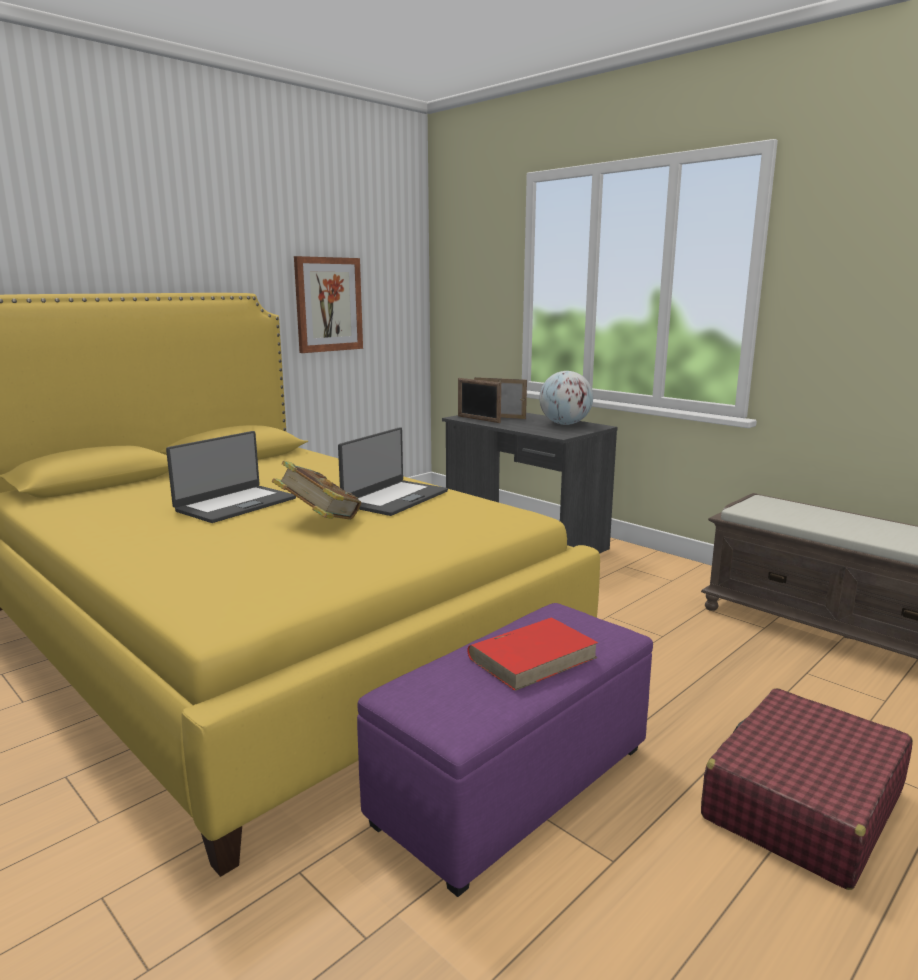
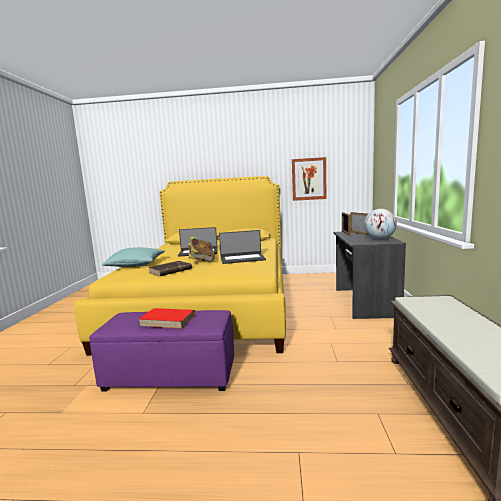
camera: 50 degrees right, 5 degrees down
(168, 570) = (136, 265): none -> turquoise pillow
(333, 558) = (170, 271): none -> brown book
(802, 804) = (233, 450): red suitcase -> none

